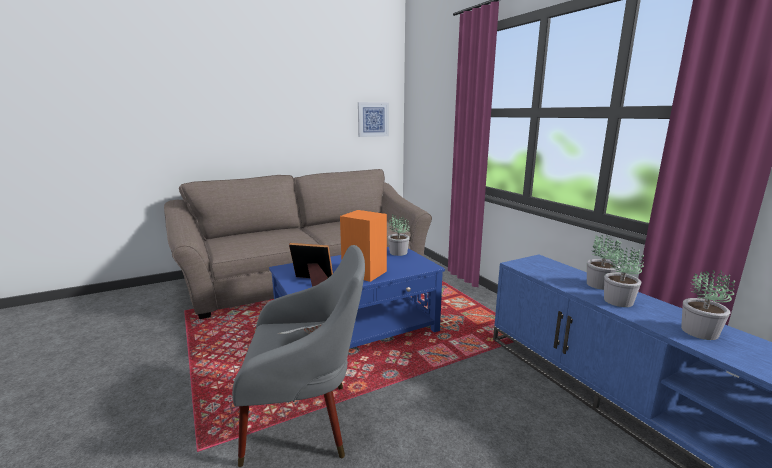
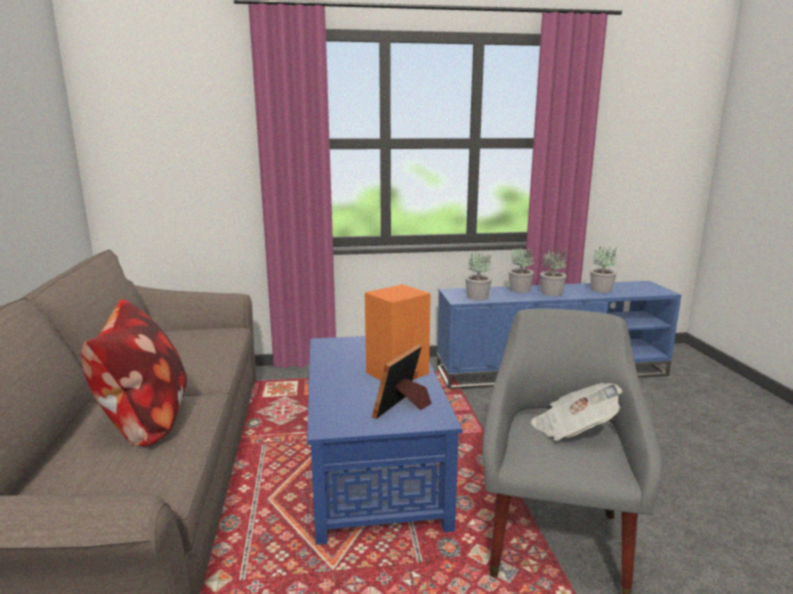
camera: 70 degrees left, 0 degrees up
(279, 237) = (144, 421): none -> pillow
(373, 119) = (50, 159): picture -> none
(398, 252) = (341, 345): potted plant -> potted plant (477, 297)

